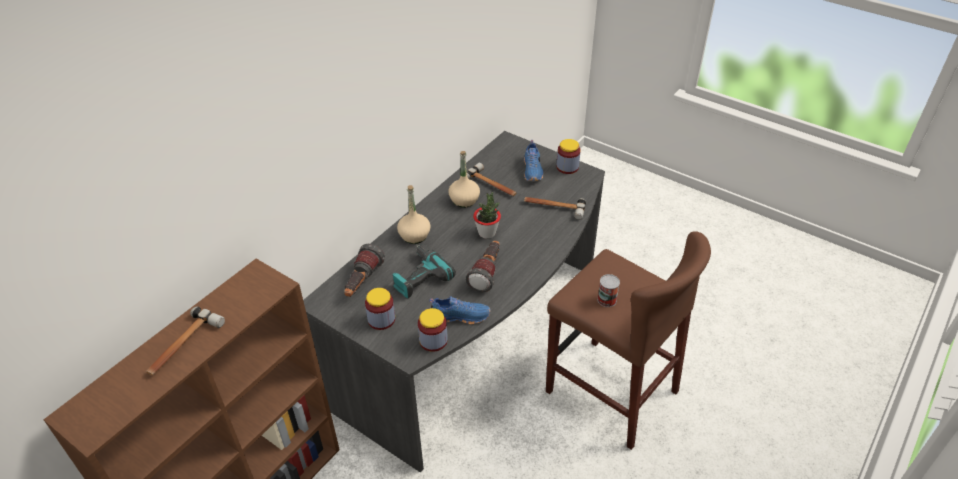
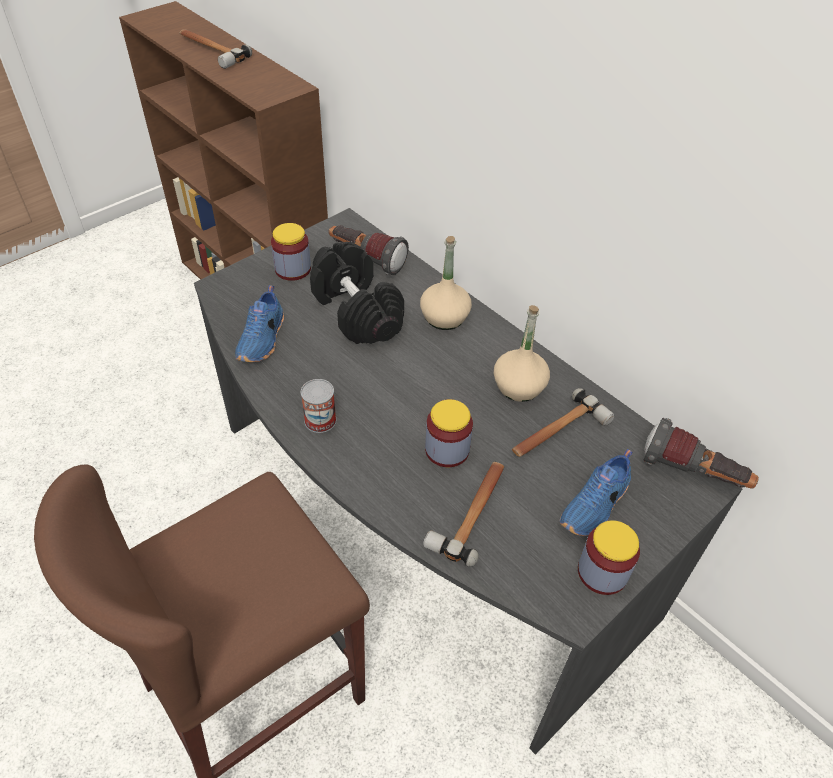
camera: 100 degrees right, 5 degrees up
(419, 276) = (356, 311): power drill -> black dumbbell
(433, 340) = (233, 309): jar -> jar (447, 450)
(487, 233) = (427, 400): potted plant -> none
(487, 272) = (335, 383): flashlight -> flashlight (693, 474)
(533, 170) = (596, 506): blue shoe -> blue shoe turned 60 degrees counterclockwise
(607, 300) = (226, 545): can -> can (320, 420)

